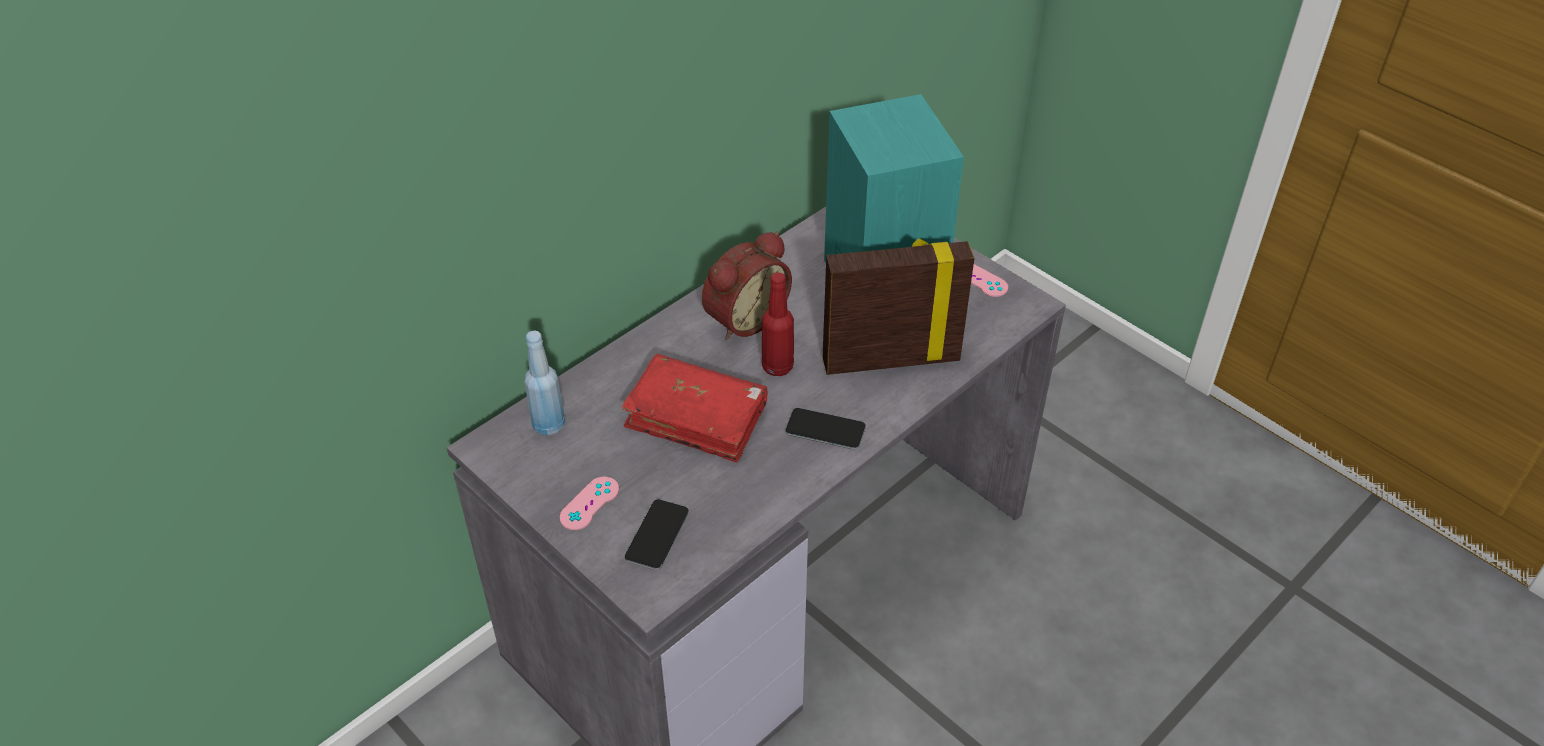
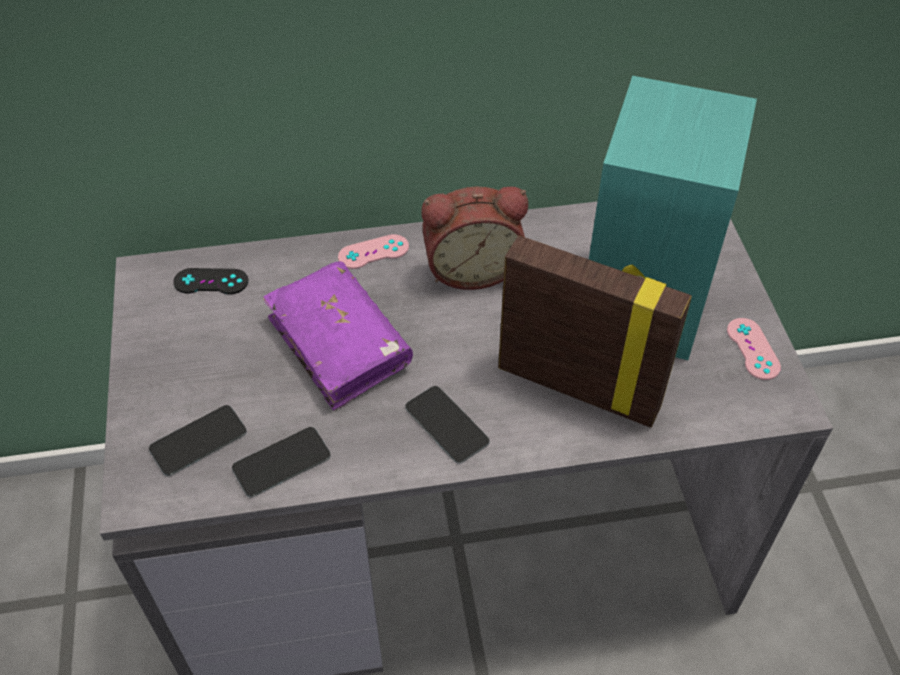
camera: 35 degrees right, 5 degrees up
(549, 425) = (211, 281): blue bottle -> black game controller
(589, 503) = (173, 375): pink game controller -> pink game controller (373, 252)
(697, 418) = (339, 345): red book -> purple book
(733, 514) = (281, 462): none -> phone
(777, 366) = (459, 334): red bottle -> none

